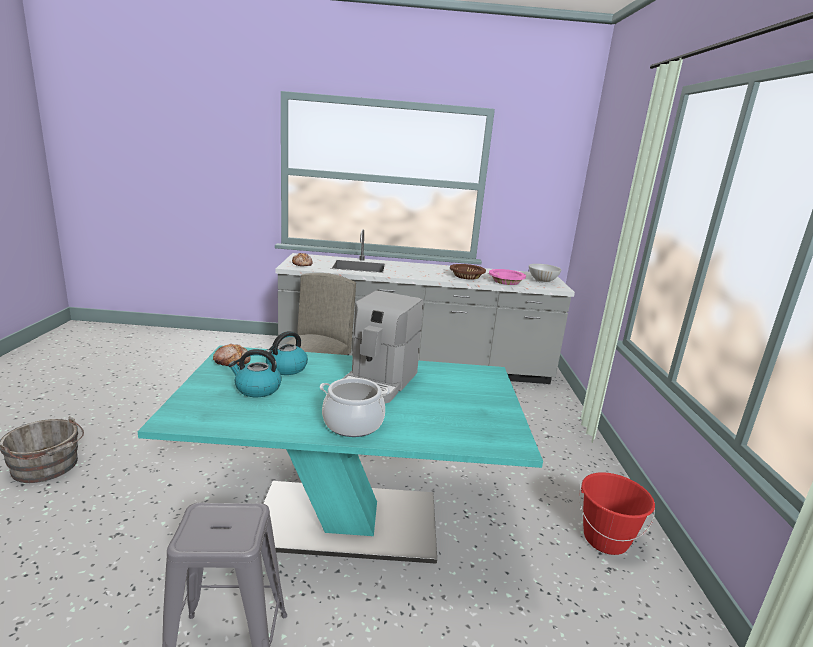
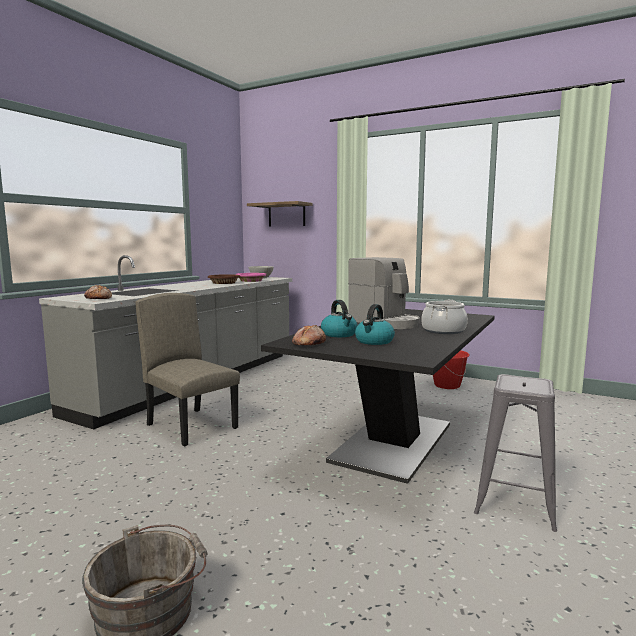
camera: 60 degrees left, 10 degrees down
(347, 520) = (393, 442): turquoise dining table -> black dining table
(604, 205) = (286, 215): none -> shelf

